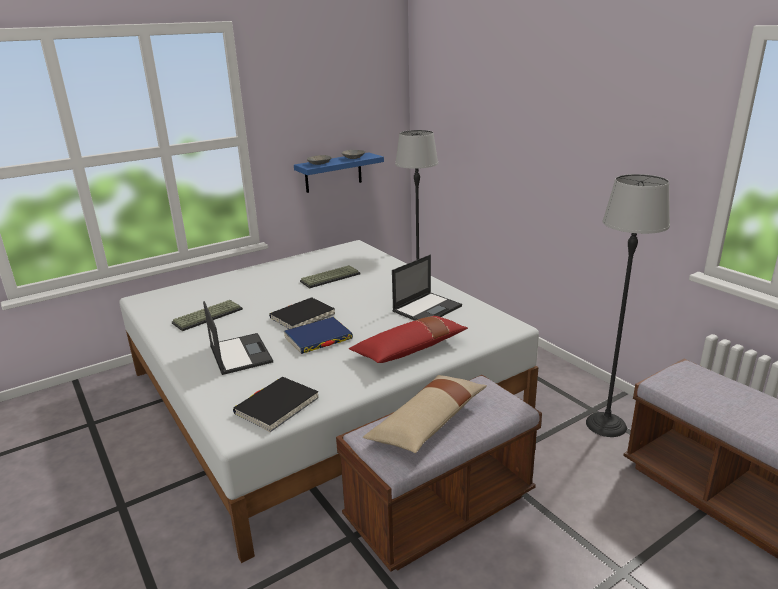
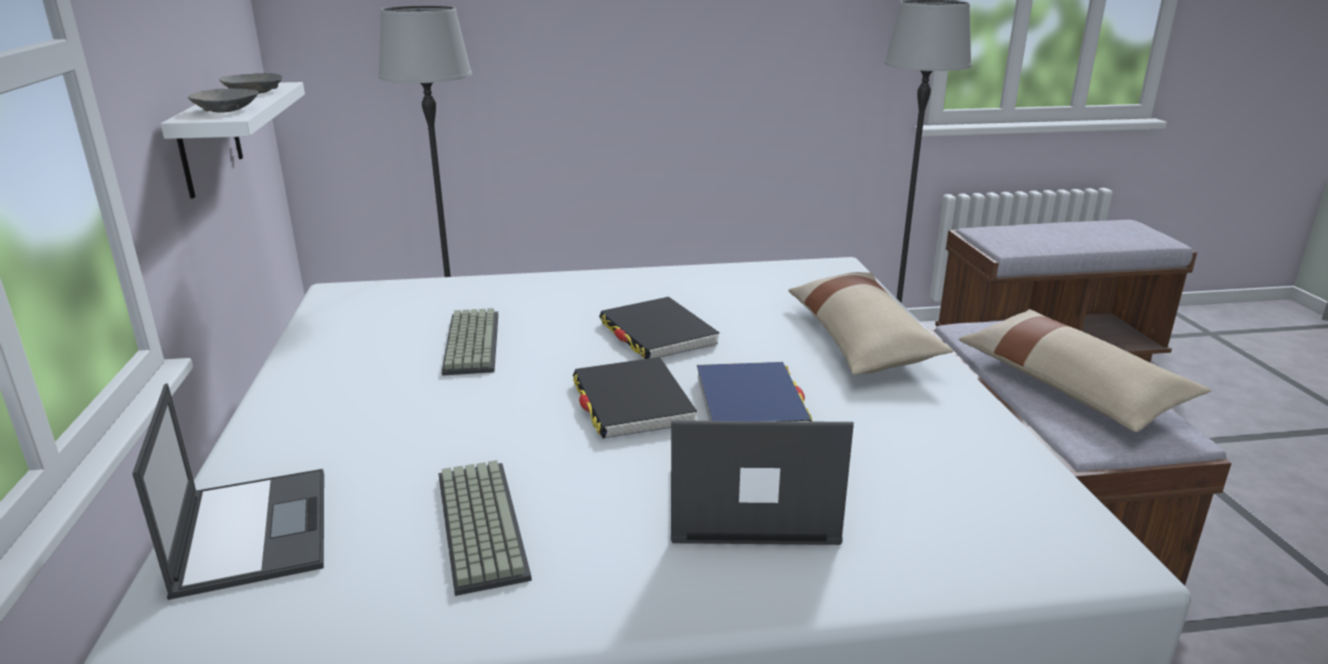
camera: 65 degrees left, 0 degrees up
(277, 406) = (1012, 494): black book -> black book (657, 334)
(333, 172) = (209, 139): blue shelf -> white shelf
(409, 349) = (860, 340): red pillow -> beige pillow
(427, 308) = (720, 297): laptop -> laptop (253, 530)

